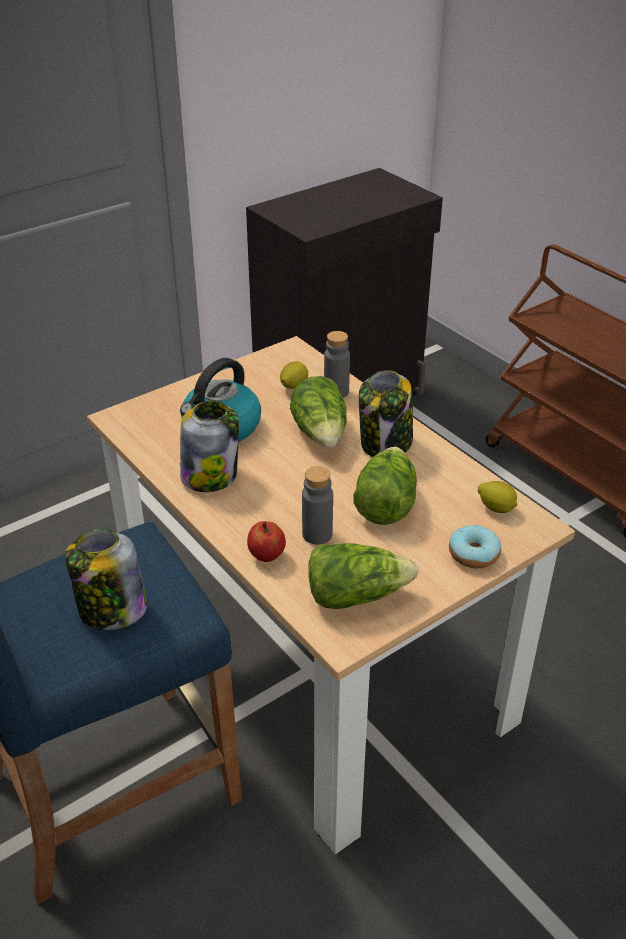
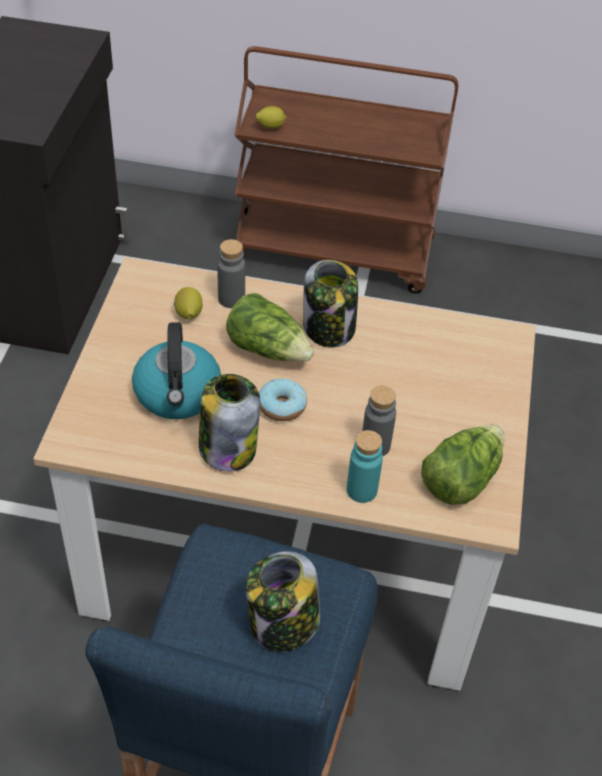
camera: 45 degrees left, 10 degrees up
(267, 556) = (361, 490): apple -> turquoise bottle
(385, 503) = (391, 384): lettuce -> none
(474, 554) = (497, 389): donut -> donut (282, 406)
(496, 508) = (469, 338): lemon -> lemon (270, 126)

